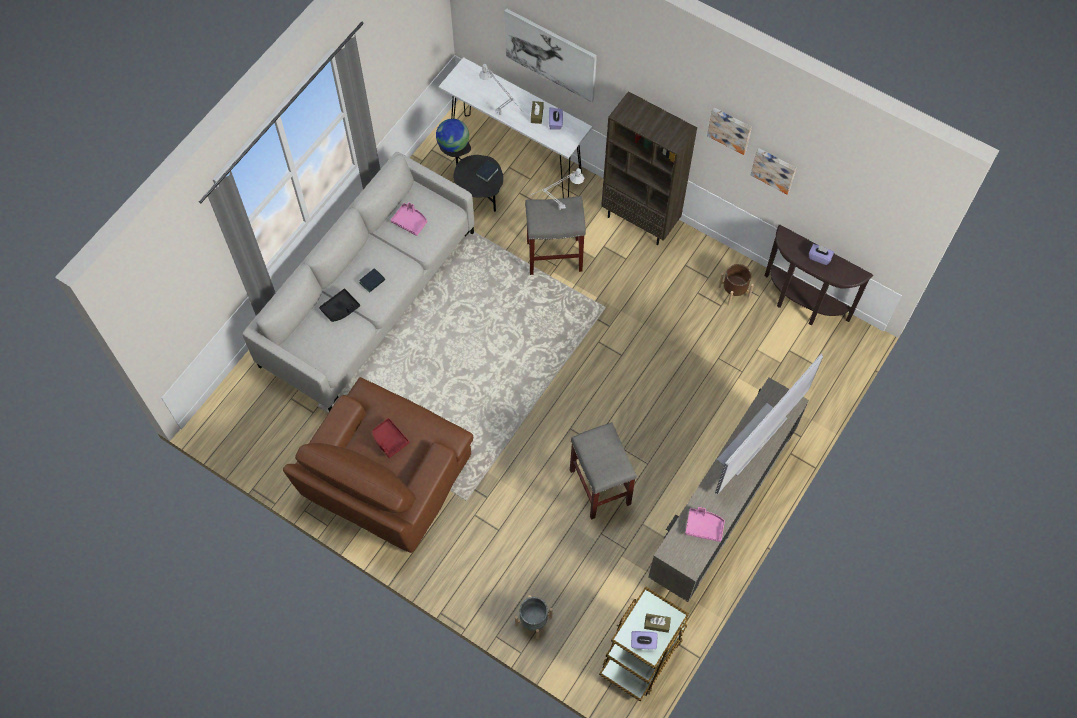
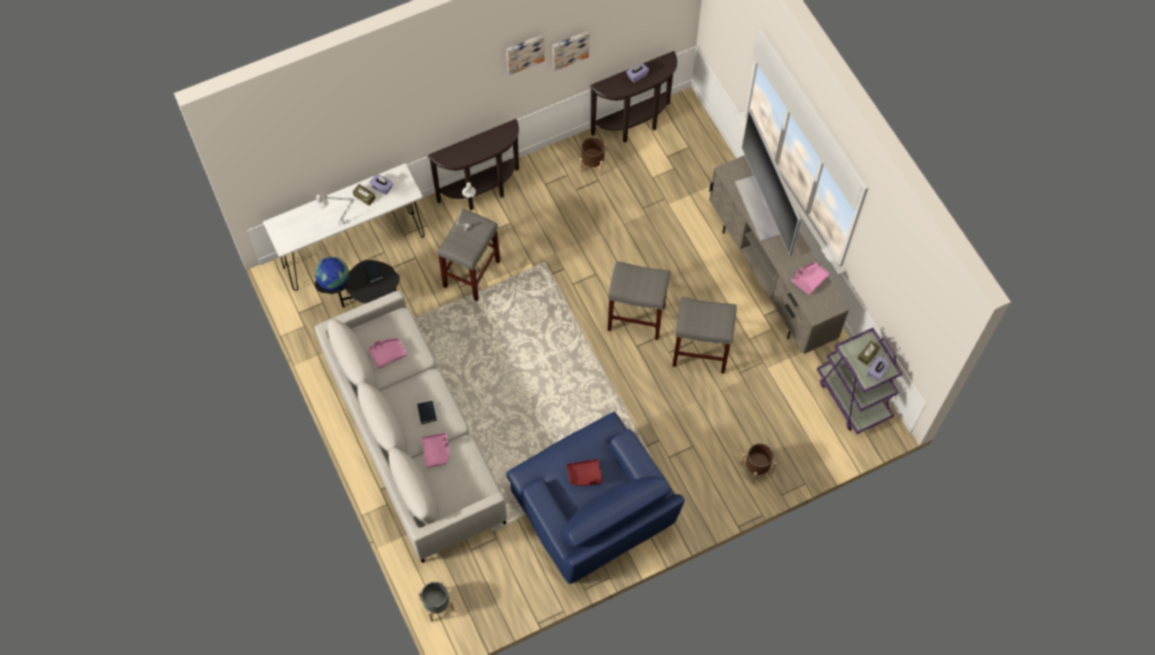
camera: 60 degrees left, 0 degrees up
(340, 308) = (436, 451): black tray -> pink tray
(386, 477) = (593, 509): brown armchair -> blue armchair
(510, 599) = (756, 468): none -> brown planter
(533, 621) = (784, 460): grey planter -> grey planter (437, 605)
(550, 54) = (346, 142): picture -> none
(600, 413) = (637, 318): none -> grey stool
(640, 220) = (482, 193): brown bookcase -> brown console table
(642, 653) = (853, 397): brown cart -> purple cart

